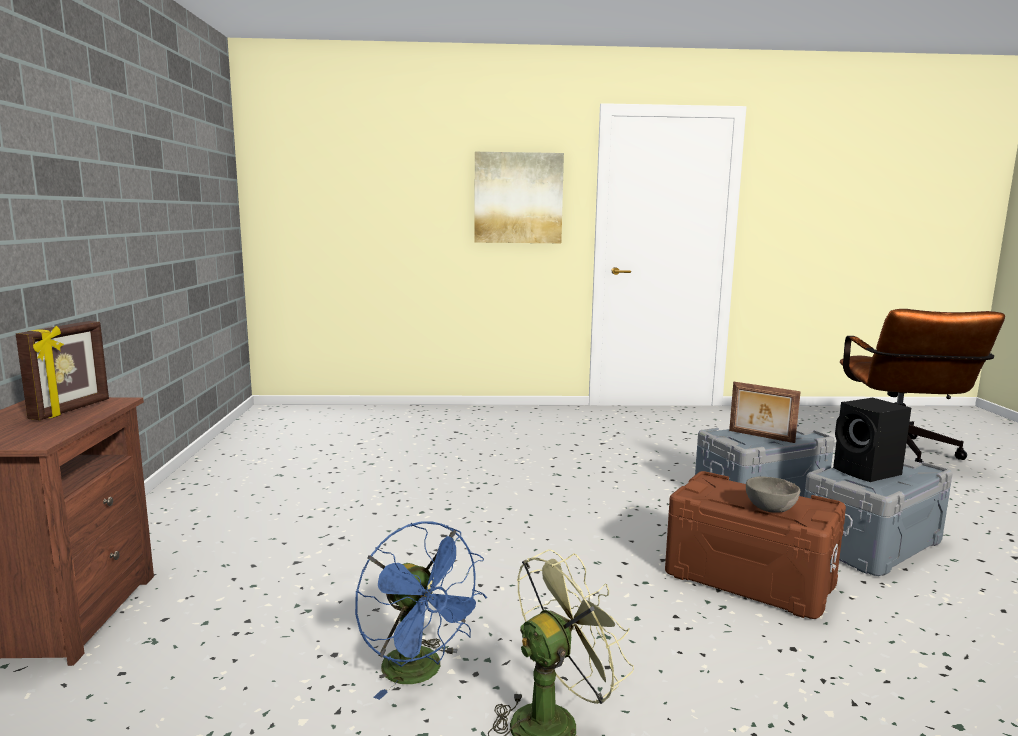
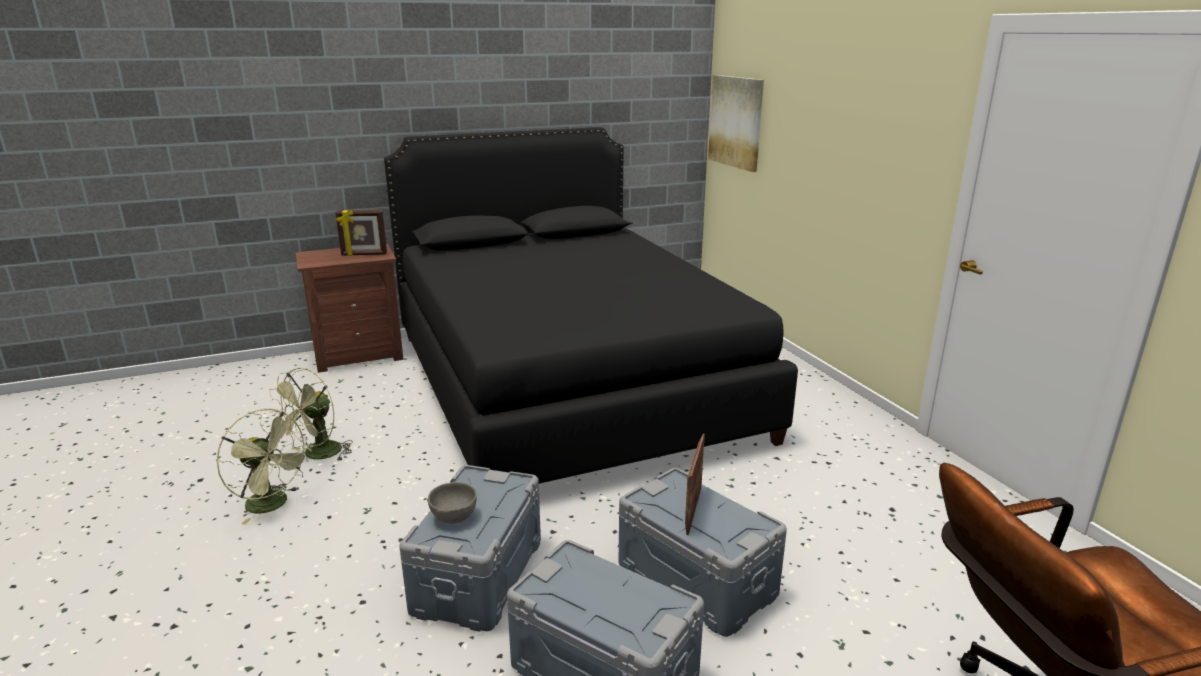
camera: 70 degrees right, 10 degrees up
(386, 487) = (567, 384): none -> black bed
(421, 673) = (317, 455): blue fan -> green fan
(518, 198) = (885, 143): picture -> picture (736, 122)
(749, 577) = (480, 576): brown storage box -> grey storage box
(868, 472) = (602, 587): black speaker -> none

